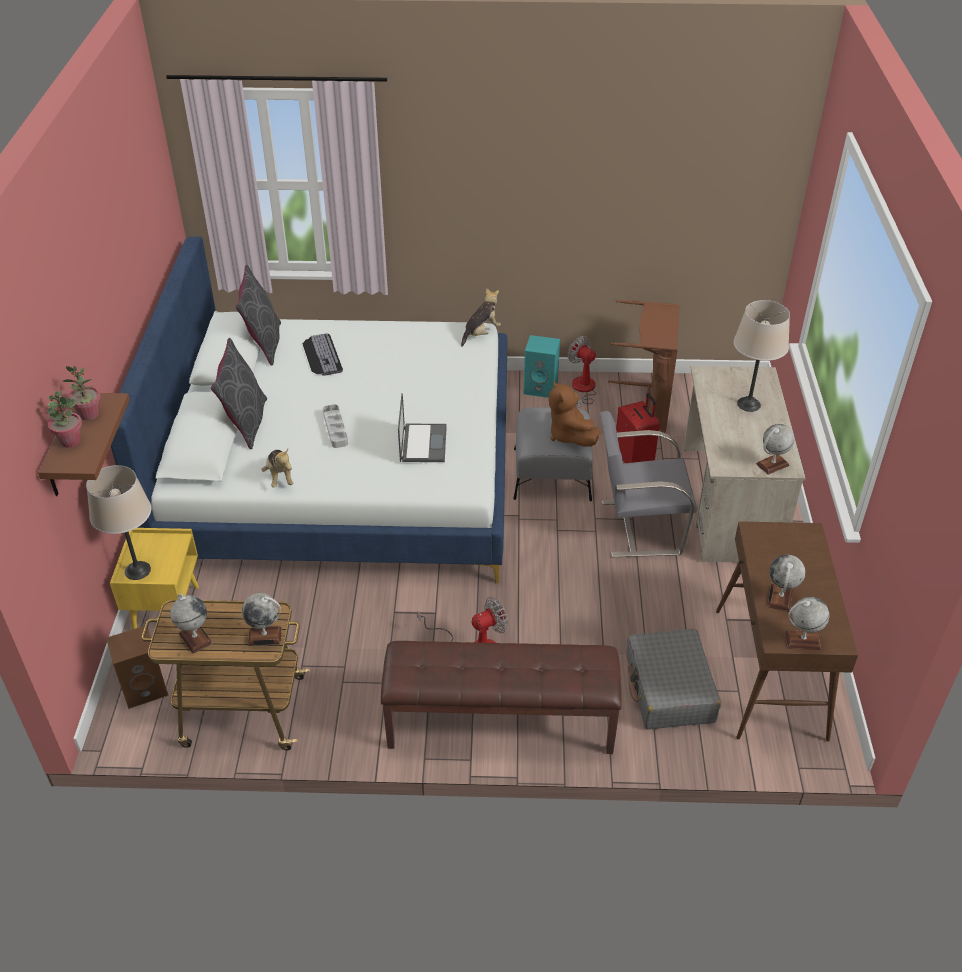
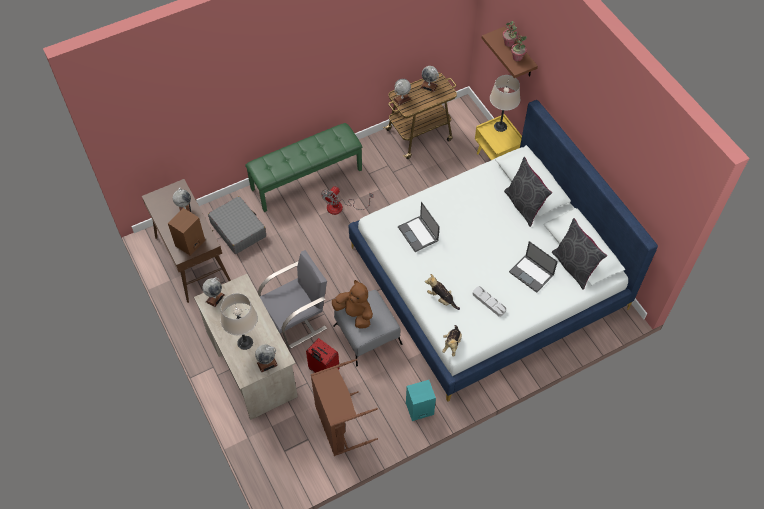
camera: 150 degrees right, 15 degrees up
(145, 688) = (468, 125): brown speaker -> brown speaker (190, 243)
(280, 477) = (473, 182): plush toy -> plush toy (441, 299)
(321, 355) = (531, 273): keyboard -> laptop
(335, 428) = (473, 223): grey tray -> grey tray (489, 302)
(500, 724) = (306, 179): brown bench -> green bench
(582, 390) = (390, 421): fan -> none
(802, 640) = (168, 192): globe -> globe (267, 364)

